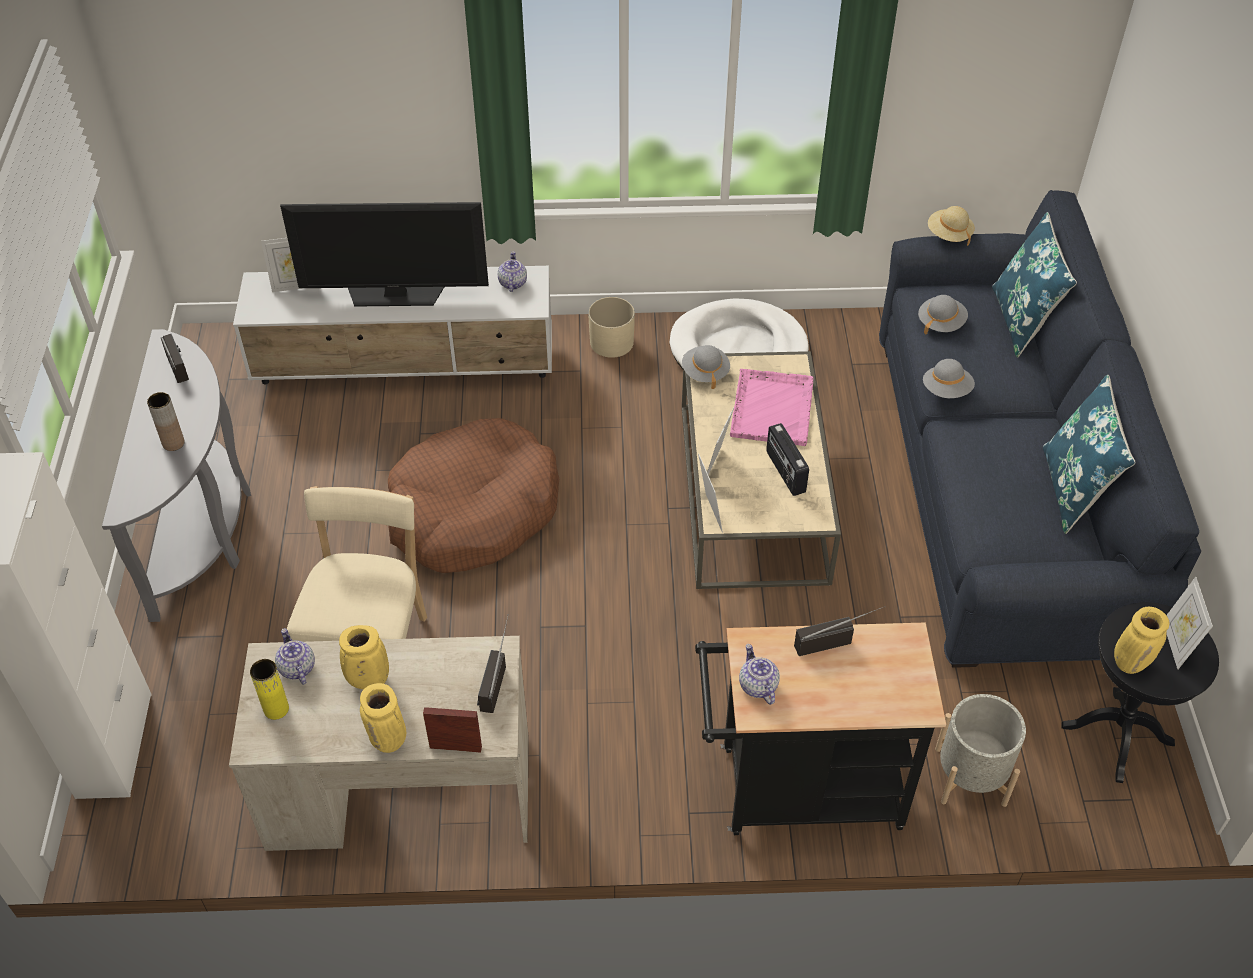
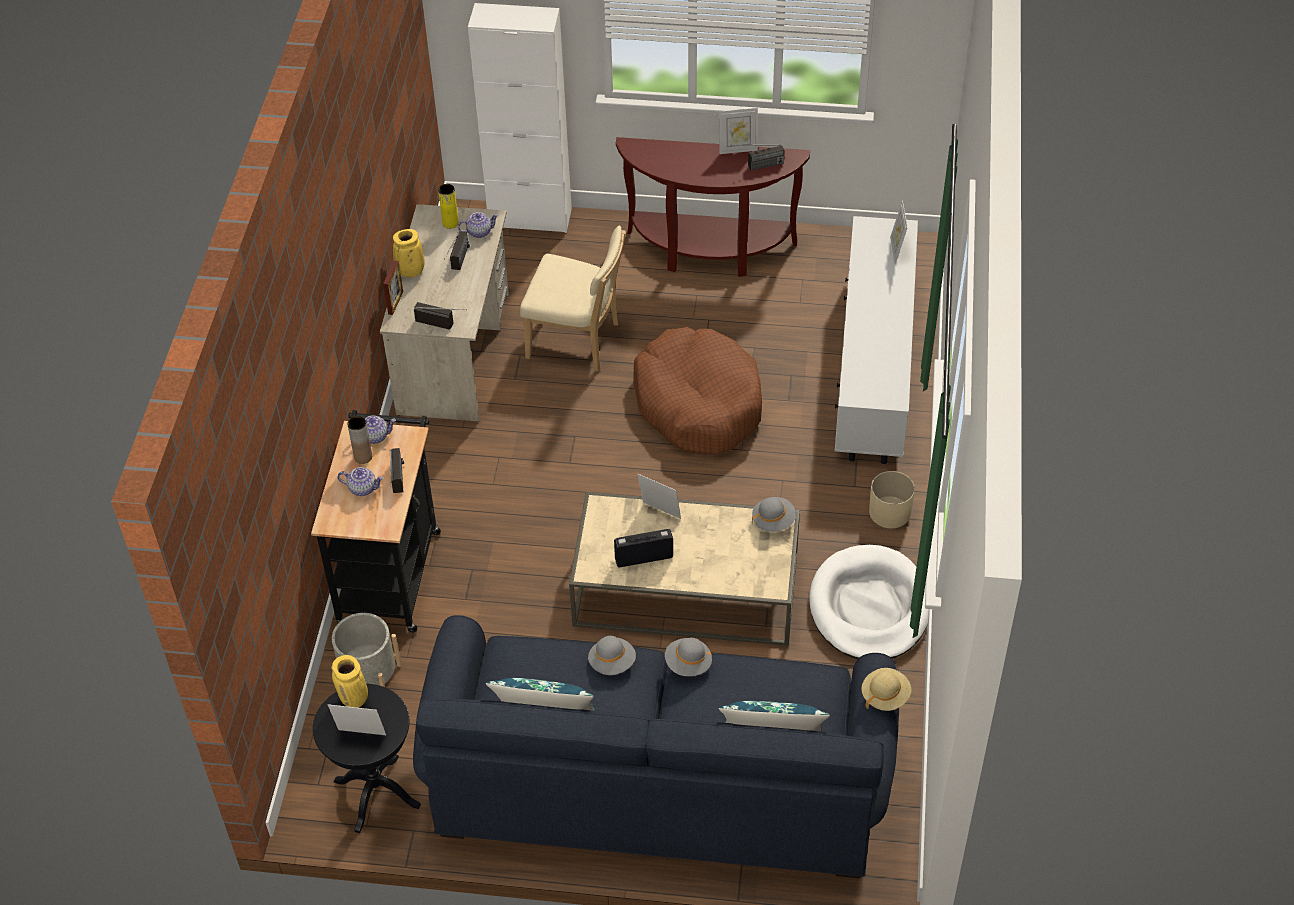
camera: 100 degrees right, 0 degrees up
(173, 443) = (686, 165): brown vase -> brown vase (363, 457)
(203, 529) = (709, 252): grey console table -> brown console table
(368, 681) = (458, 264): yellow vase -> radio
(395, 294) = (879, 310): television -> none
(512, 283) = (886, 385): teapot -> teapot (363, 488)
(709, 514) = (608, 500): picture frame -> picture frame (738, 149)
(772, 408) = (721, 562): pink tray -> none
(940, 323) = (778, 680): grey hat -> grey hat (612, 663)

